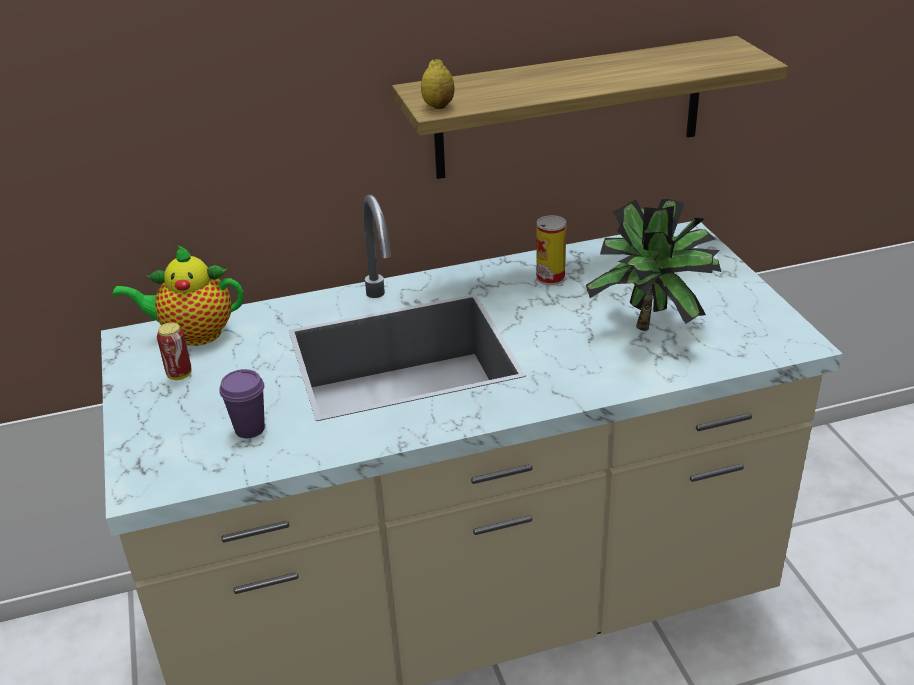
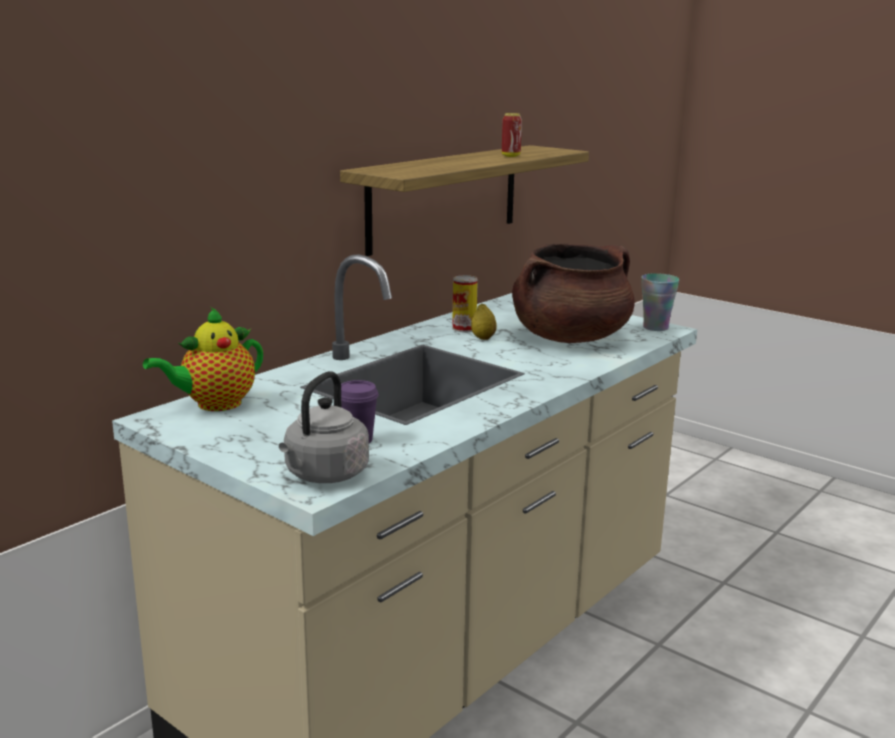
camera: 35 degrees left, 15 degrees down
(169, 469) = (324, 475): none -> grey kettle
(179, 374) = (241, 427): can -> can (510, 156)
(438, 106) = (402, 173): lemon -> lemon (483, 338)
(652, 327) = (570, 338): potted plant -> brown cooking pot
(786, 336) = (655, 327): none -> cup

